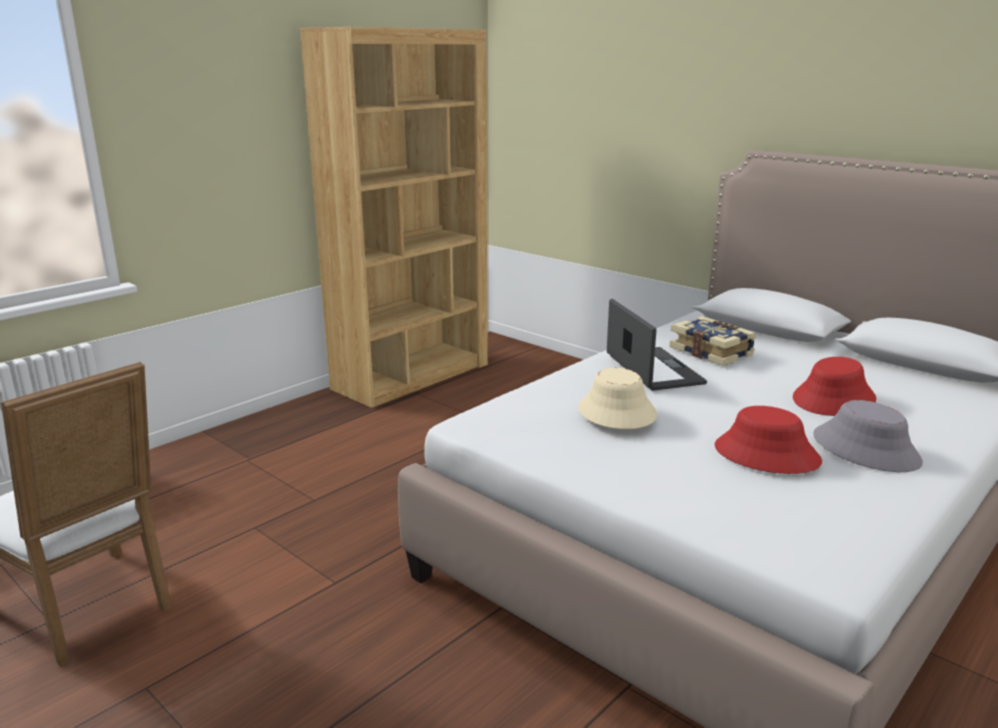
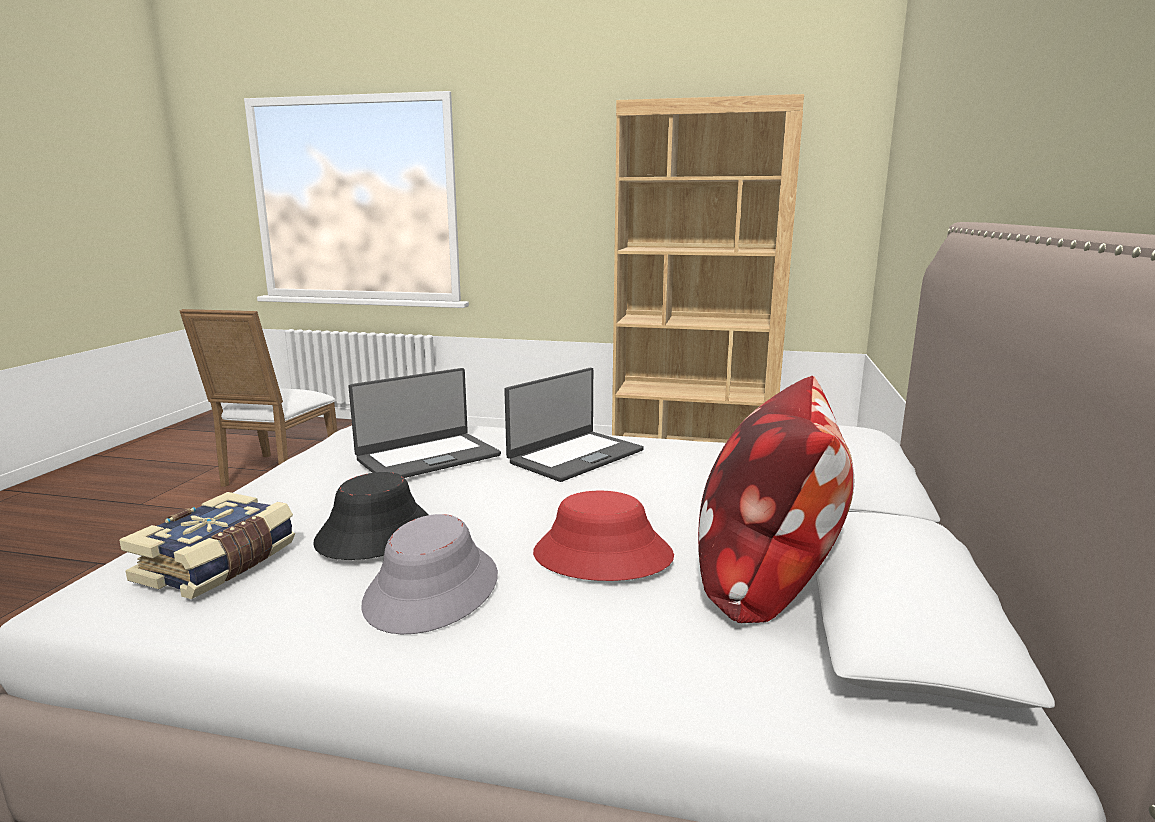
camera: 60 degrees right, 5 degrees down
(616, 412) = (427, 457): beige hat -> laptop
(712, 352) = (681, 473): book -> book (219, 564)
(766, 454) = (374, 534): red hat -> black hat
(874, 372) = (766, 577): none -> pillow

